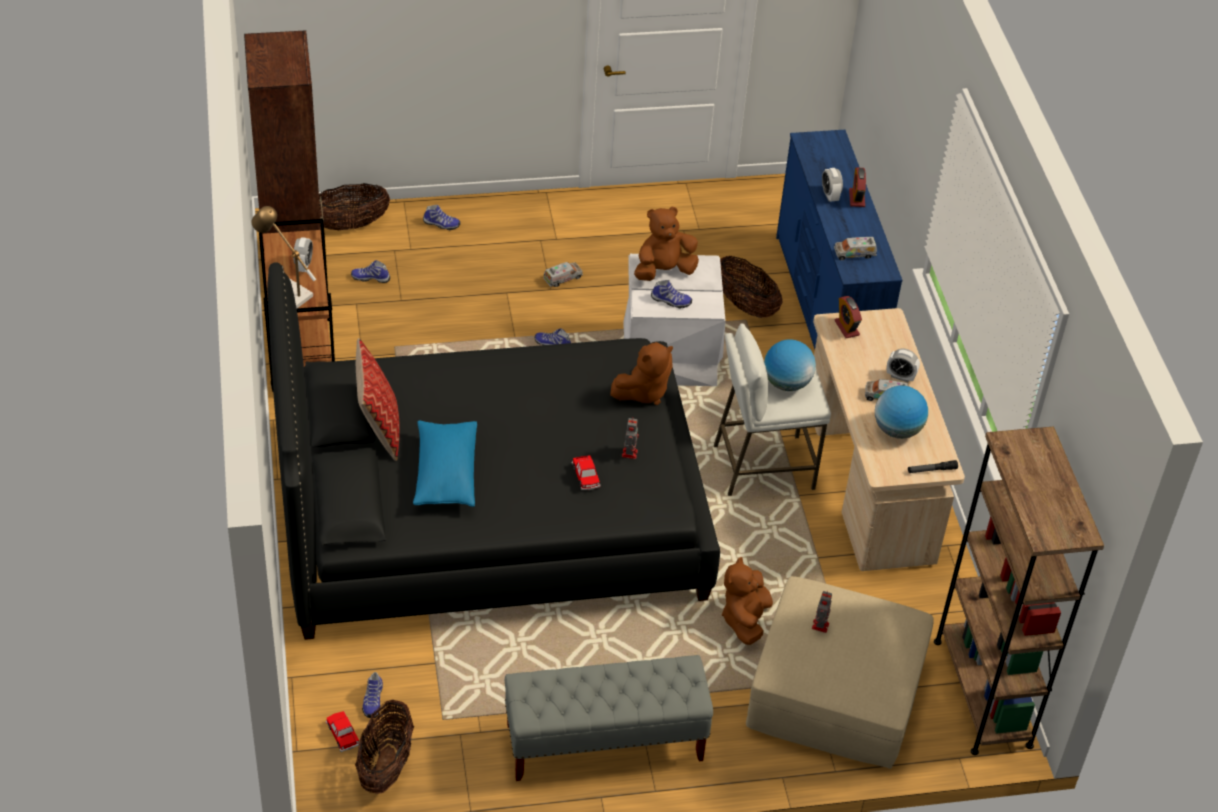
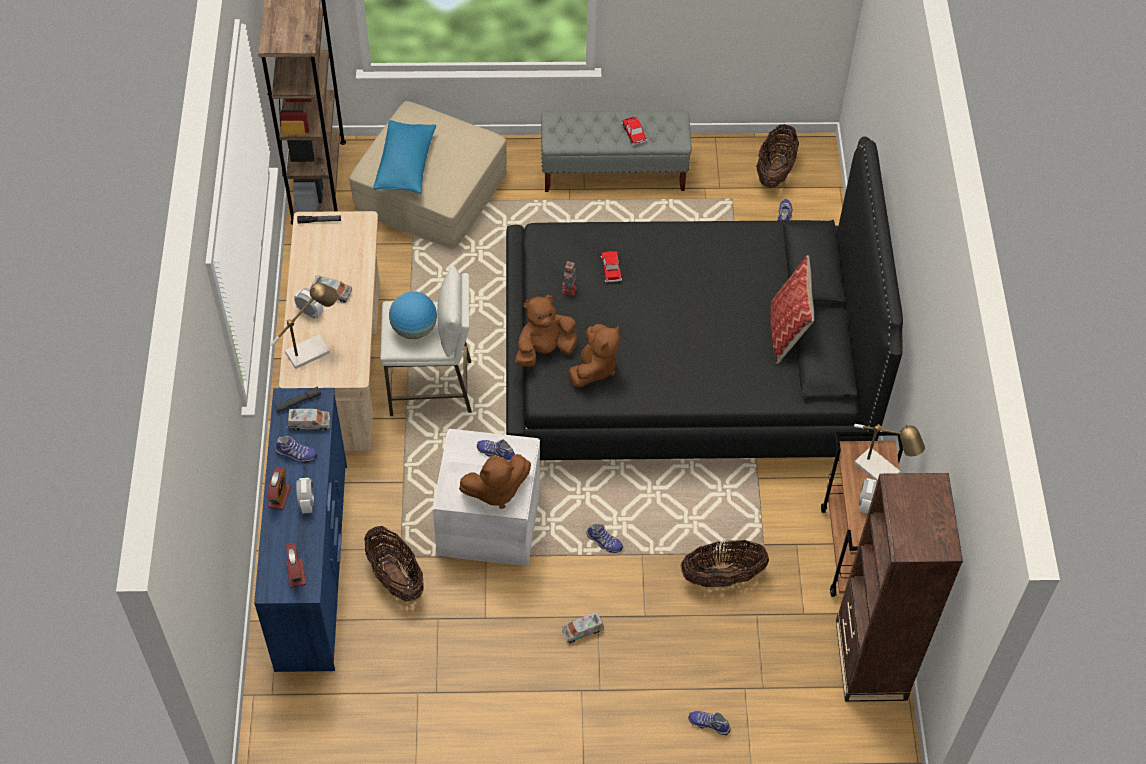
camera: 170 degrees left, 10 degrees up
(342, 734) = (806, 195): toy car -> toy car (634, 133)
(350, 225) = (812, 731): basket -> basket (722, 576)
(371, 278) = (788, 648): shoe -> shoe (296, 454)
(445, 474) = (730, 284): blue pillow -> blue pillow (406, 165)
(745, 620) = (485, 252): brown plush toy -> brown plush toy (594, 368)
(820, 627) = (443, 165): toy robot -> none
(846, 328) = (341, 368): alarm clock -> alarm clock (296, 573)
(872, 269) = (298, 402): none -> grey flashlight
(882, 342) = (312, 349): none -> table lamp
(897, 430) = (334, 259): globe -> none

